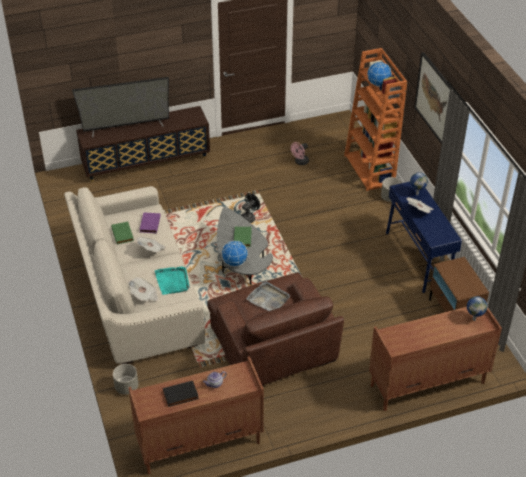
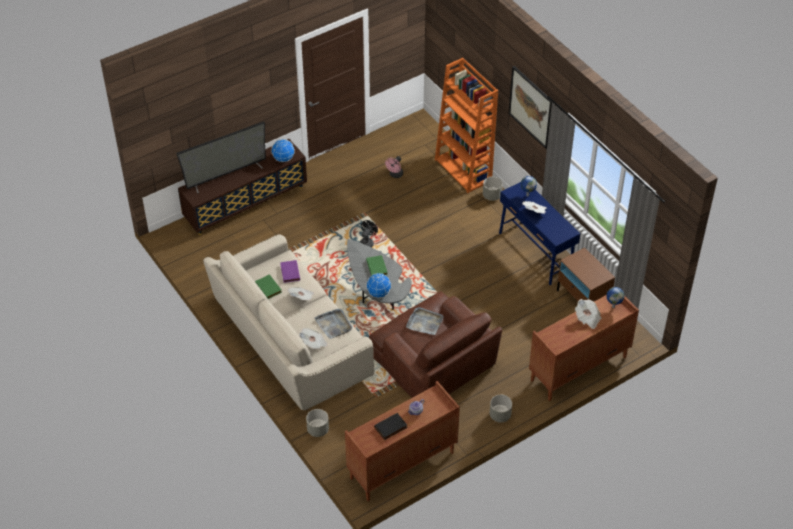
camera: 15 degrees left, 5 degrees up
(172, 281) = (334, 324): turquoise tray -> grey tray
(324, 414) = (500, 415): none -> grey planter
(378, 84) = (467, 94): globe -> globe (283, 159)
(440, 326) = (587, 318): none -> newspaper

